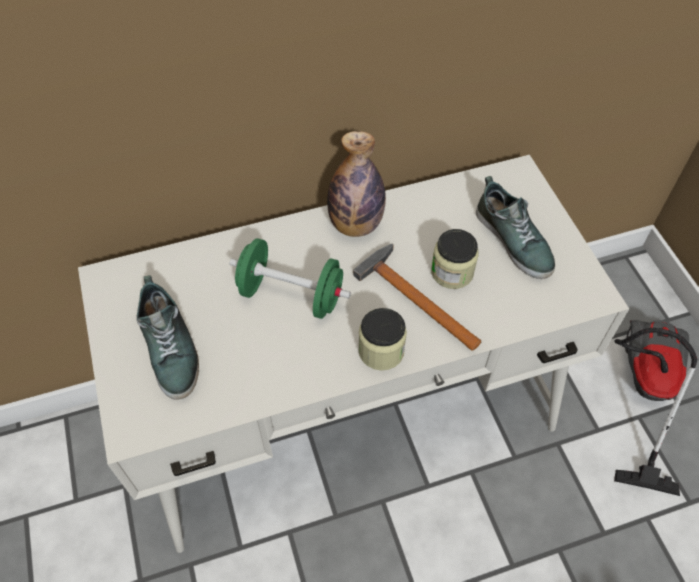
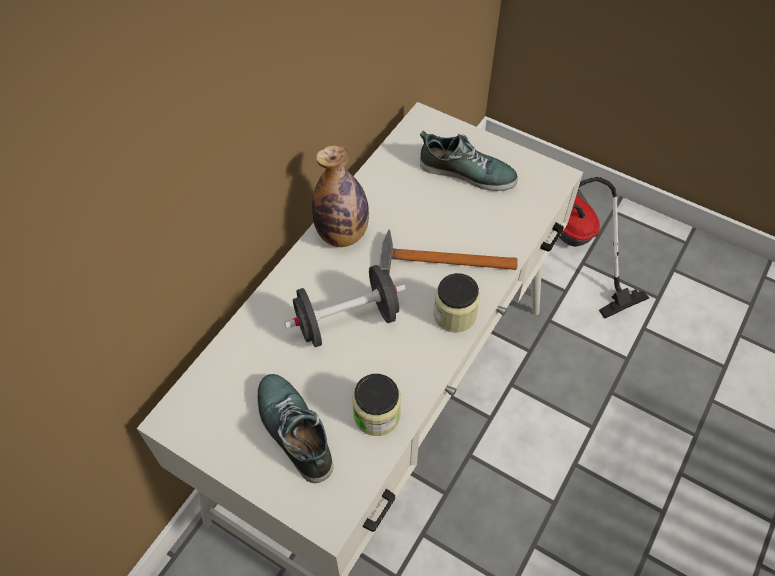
camera: 40 degrees left, 0 degrees up
(171, 348) = (293, 431): shoe -> shoe turned 150 degrees counterclockwise
(291, 295) = (347, 321): green dumbbell -> black dumbbell
(452, 272) = (447, 223): jar -> jar (377, 415)

